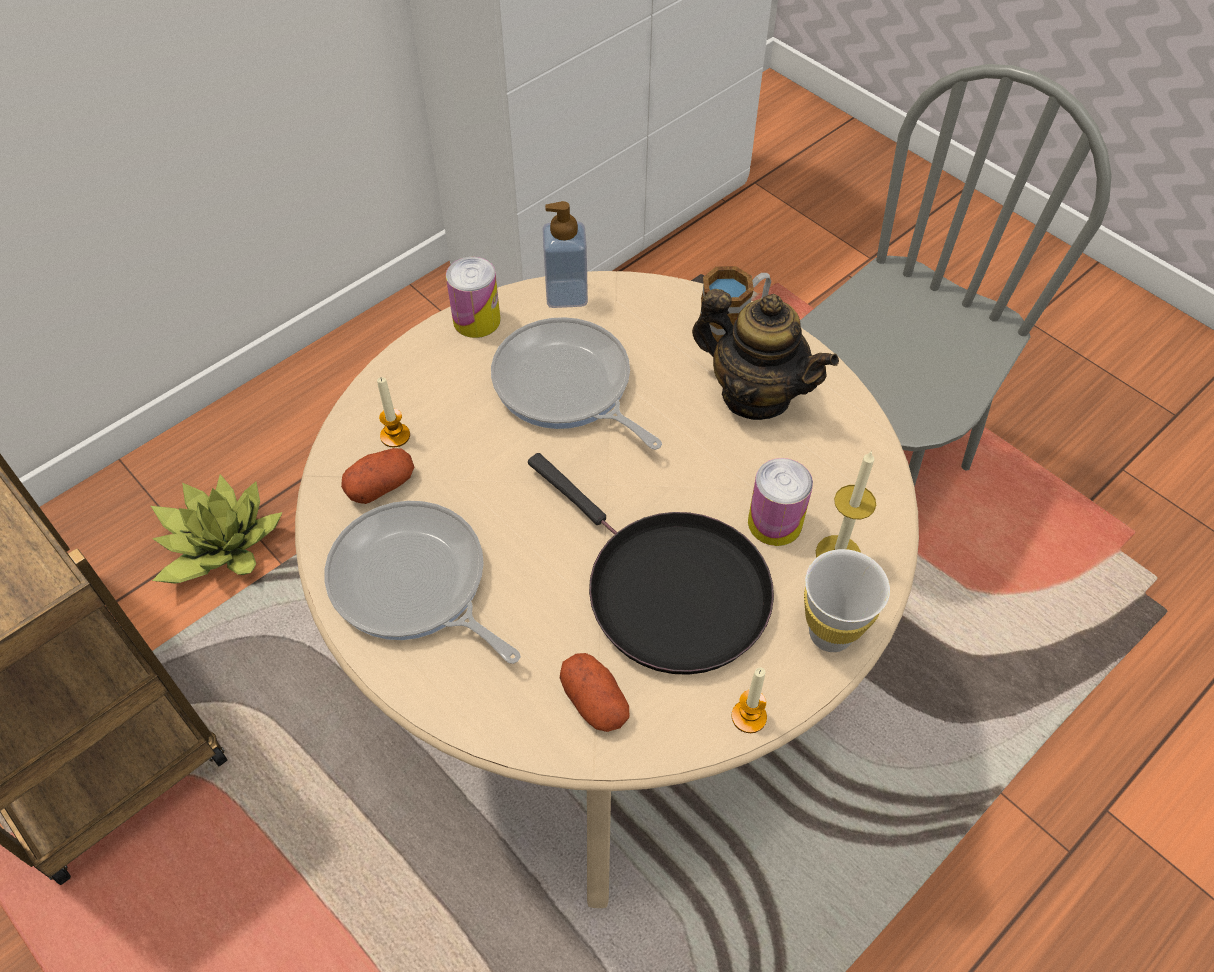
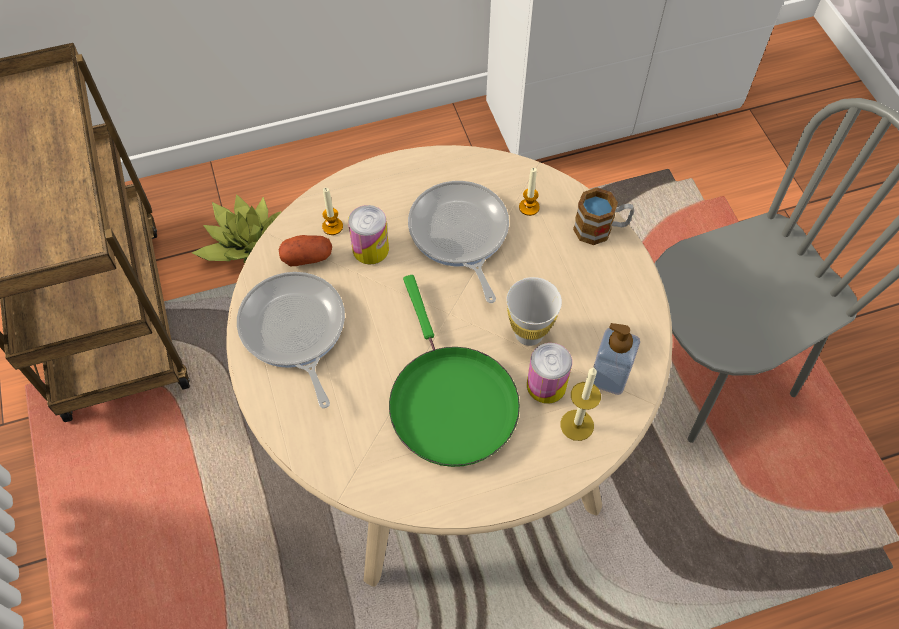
camera: 25 degrees right, 5 degrees up
(476, 320) = (425, 164): can -> can (370, 249)
(566, 294) = (495, 167): soap dispenser -> soap dispenser (609, 377)
(595, 701) = (364, 453): potato -> none
(668, 590) = (449, 401): black frying pan -> green frying pan
(749, 717) = (455, 506): candle -> candle (529, 207)
(755, 395) = (585, 289): teapot -> none
(830, 633) = (540, 476): white cup -> white cup (529, 333)

